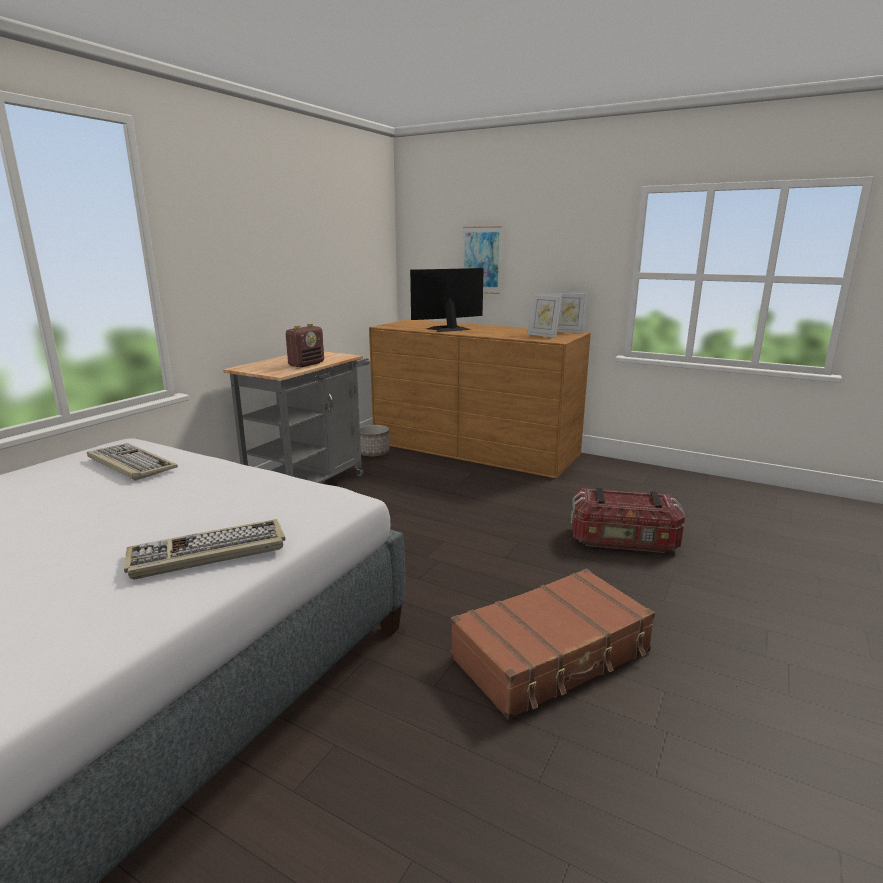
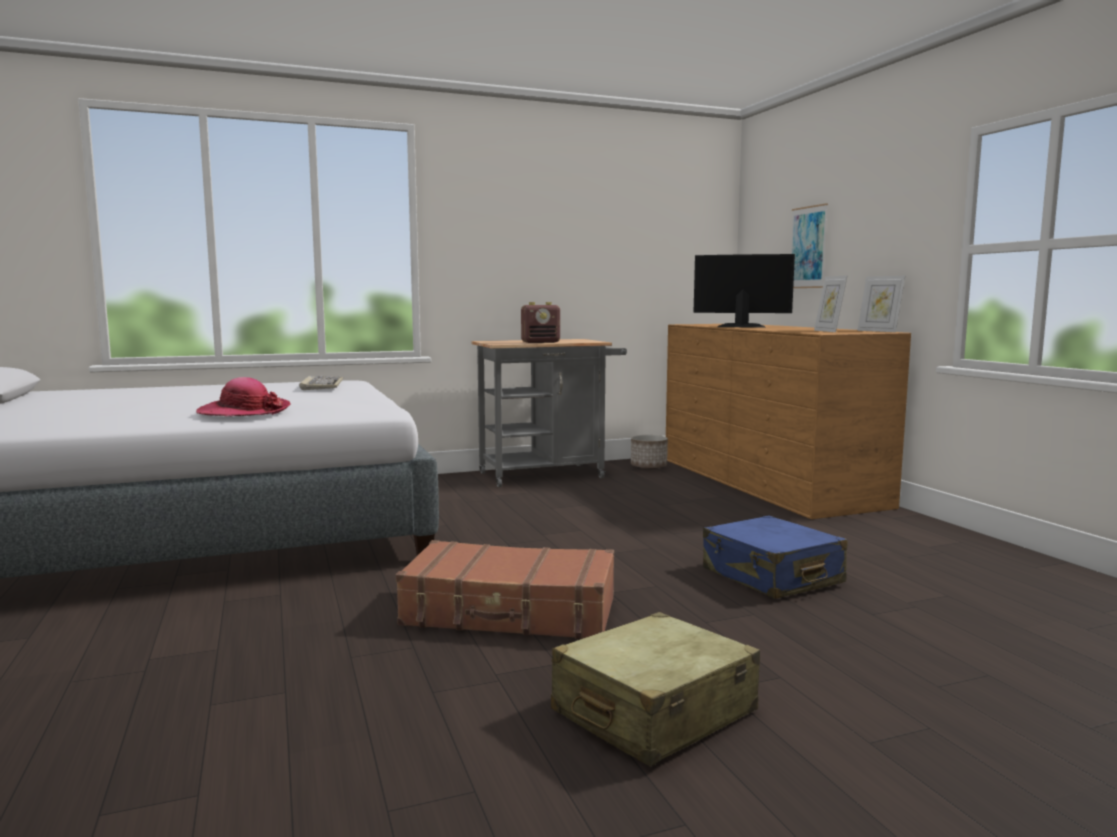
camera: 40 degrees right, 10 degrees down
(207, 553) = (244, 412): keyboard -> hat
(623, 541) = (771, 576): storage box -> blue suitcase
(777, 701) = (653, 712): none -> beige suitcase

